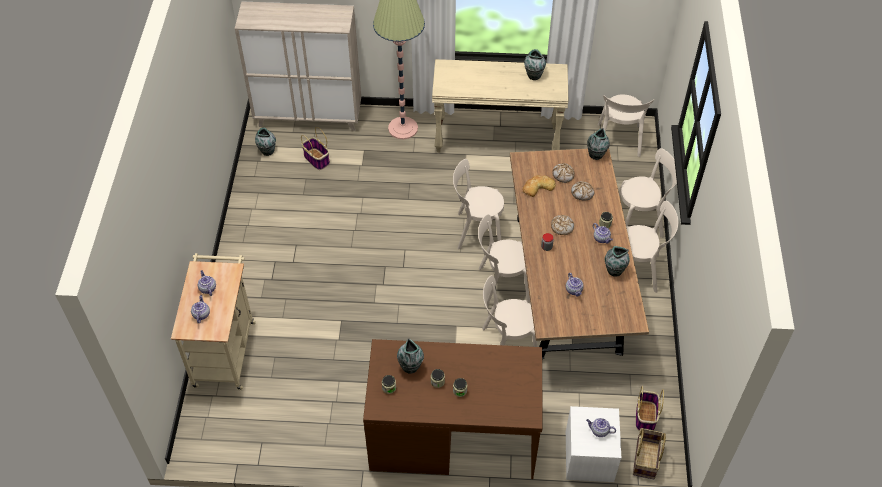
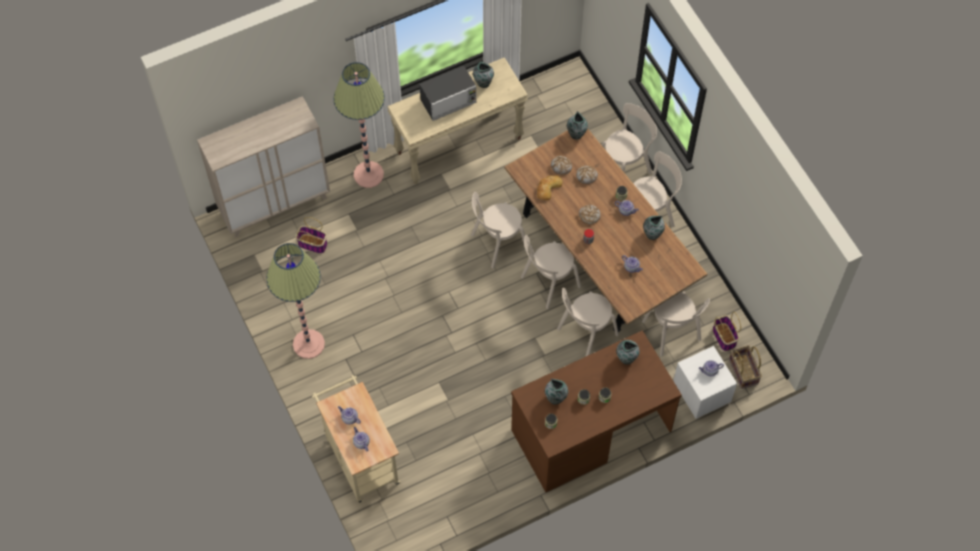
camera: 30 degrees left, 10 degrees up
(253, 234) = (308, 344): none -> floor lamp
(267, 151) = (261, 257): vase -> vase (626, 358)
(492, 77) = (448, 101): none -> microwave
(618, 142) = (564, 97): beige chair -> beige chair (672, 333)

